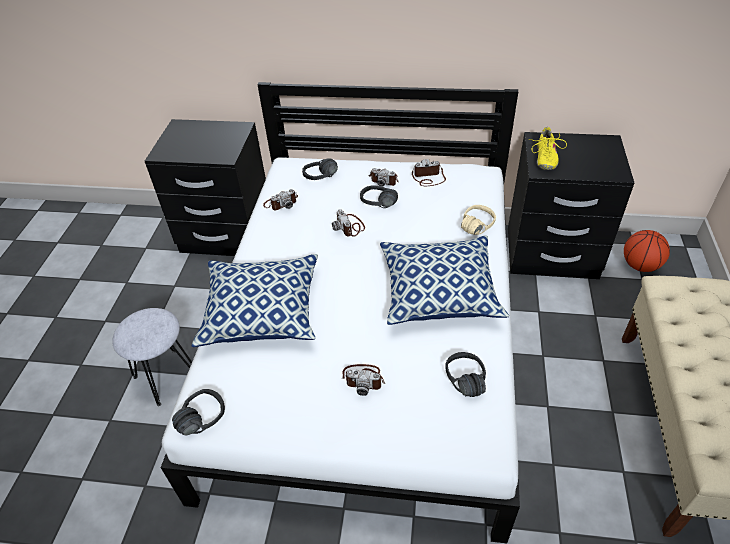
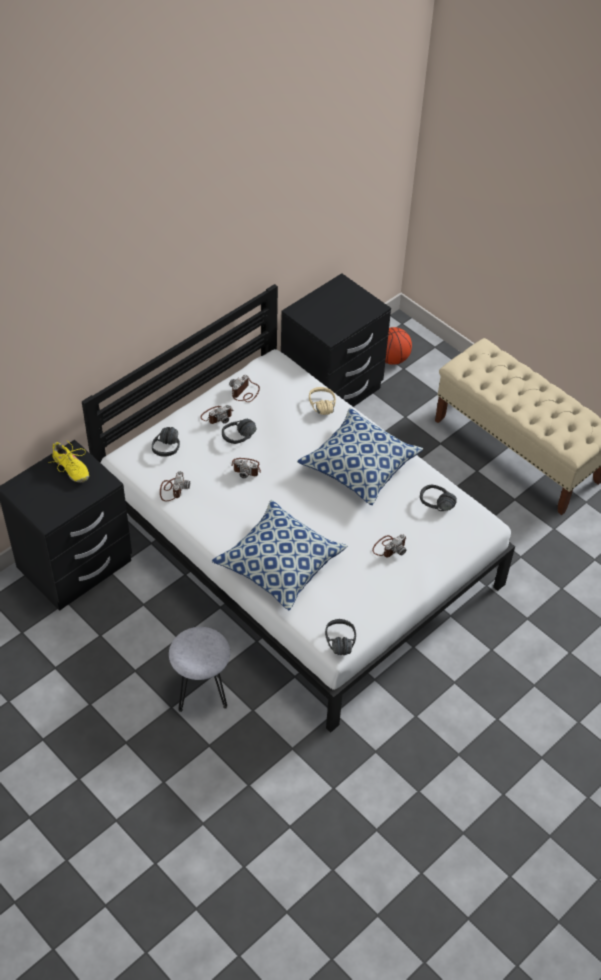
camera: 55 degrees left, 5 degrees up
(545, 158) = (321, 324): yellow shoe -> yellow shoe (71, 468)

